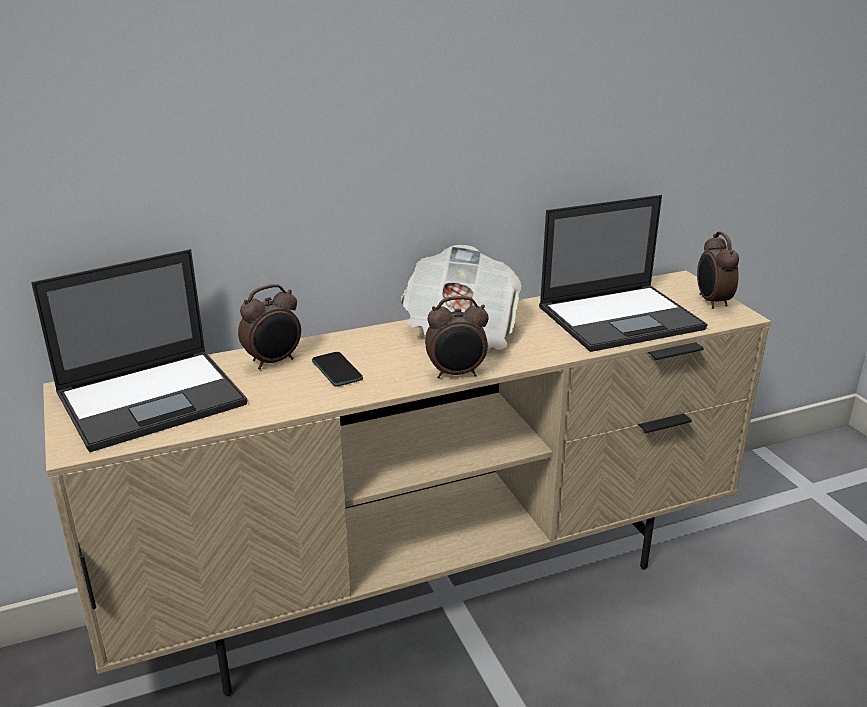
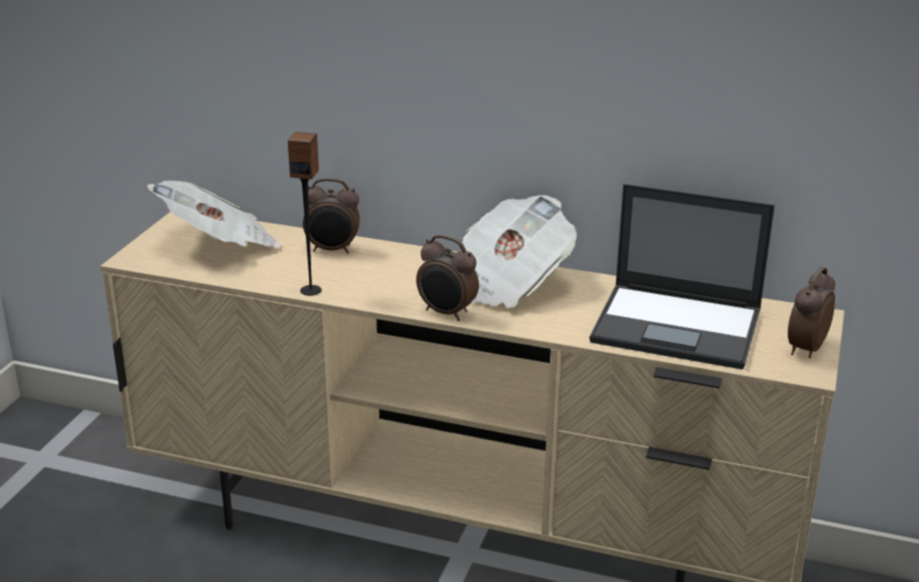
camera: 40 degrees right, 0 degrees up
(153, 398) = (219, 245): laptop -> newspaper
(313, 402) = (311, 290): none -> speaker
(337, 370) = (365, 274): phone -> none

